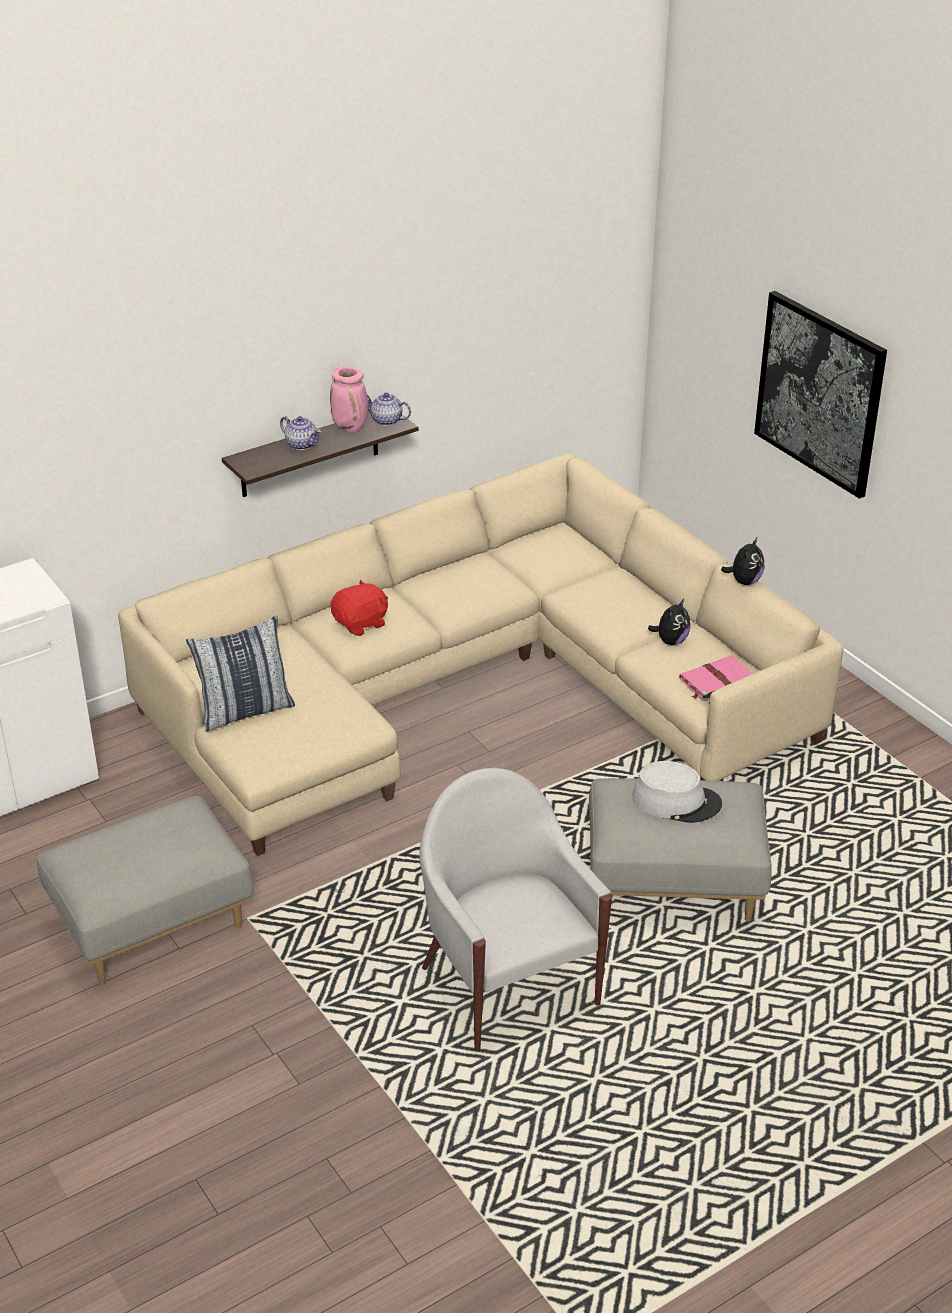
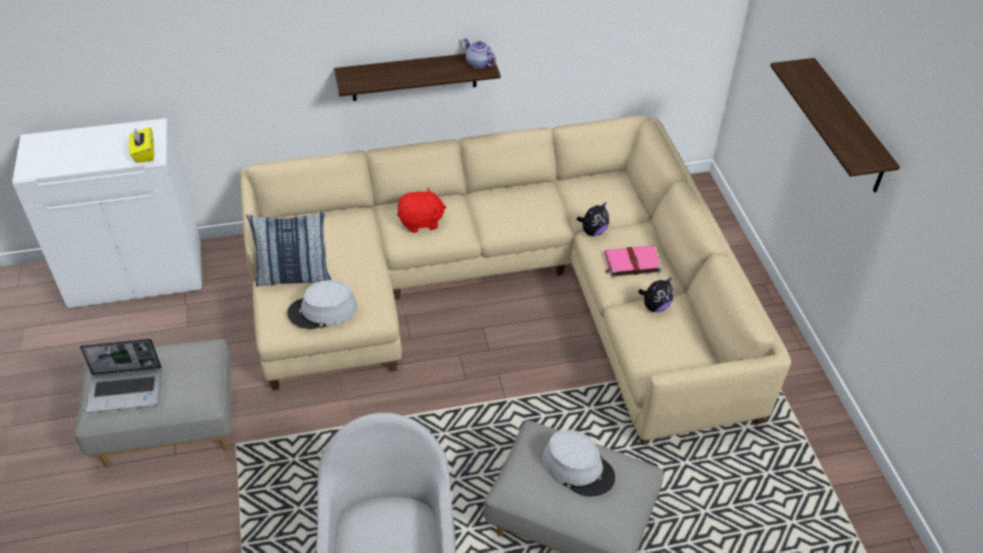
camera: 20 degrees right, 10 degrees up
(34, 597) = (144, 153): none -> yellow tissue box
(120, 867) = (126, 390): none -> laptop
(301, 444) = (400, 70): teapot -> none
(303, 735) = (323, 311): none -> grey hat
(351, 428) = (447, 64): pink vase -> none
(716, 681) = (672, 357): pink book -> pink book (631, 262)
(744, 581) = (727, 277): plush toy -> plush toy (593, 231)
(819, 393) = (848, 127): picture -> shelf

